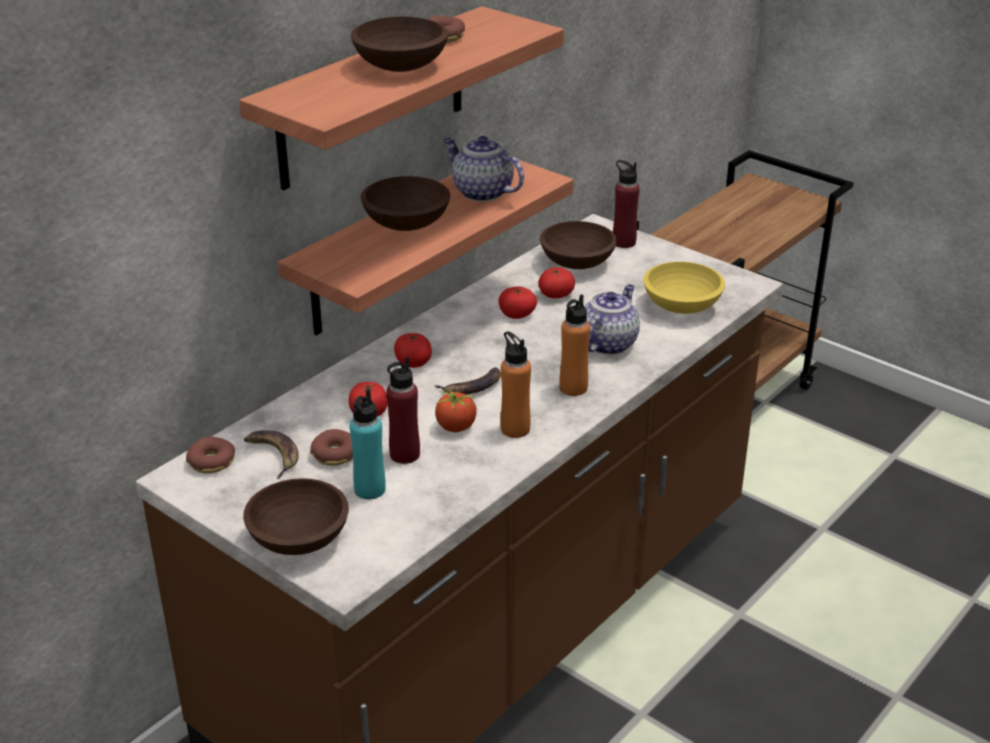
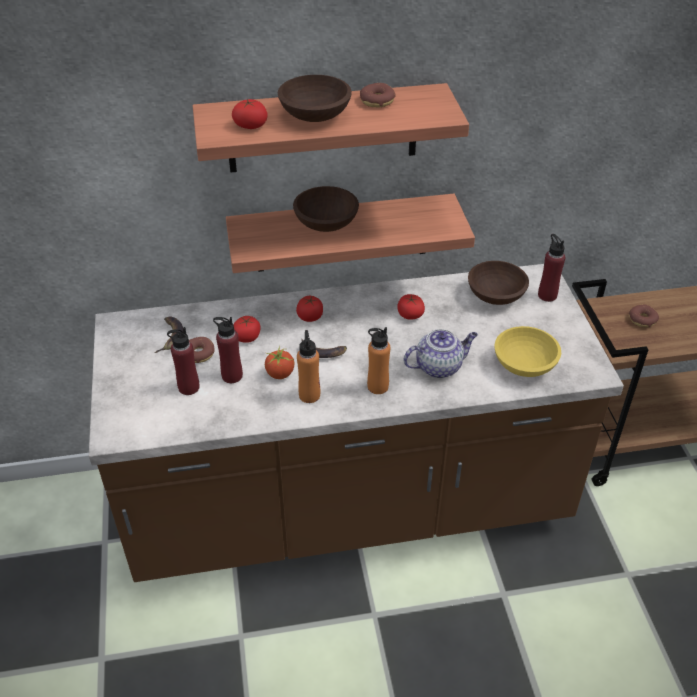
camera: 40 degrees right, 10 degrees up
(212, 462) = (139, 323): donut -> donut (642, 320)
(298, 538) = (122, 395): brown bowl -> none
(369, 489) = (188, 387): turquoise bottle -> red bottle
(481, 192) = (401, 220): teapot -> none
(556, 294) = (452, 312): tomato -> tomato (250, 125)

